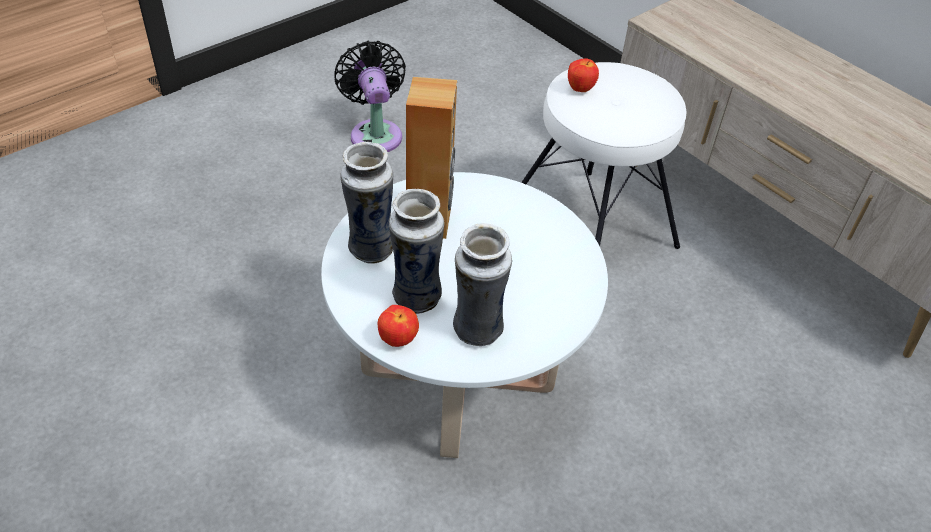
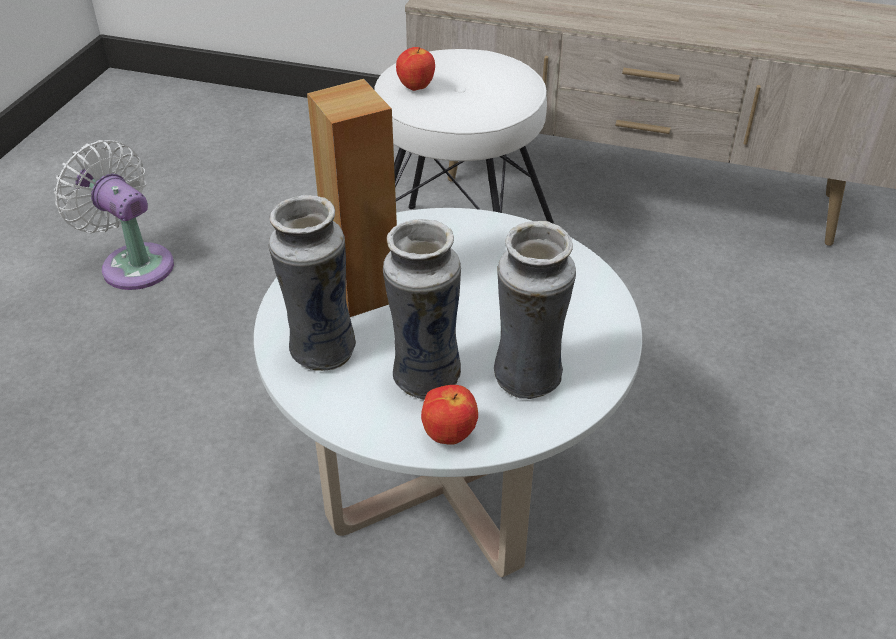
camera: 30 degrees left, 5 degrees down
(375, 133) = (133, 263): black fan -> white fan

